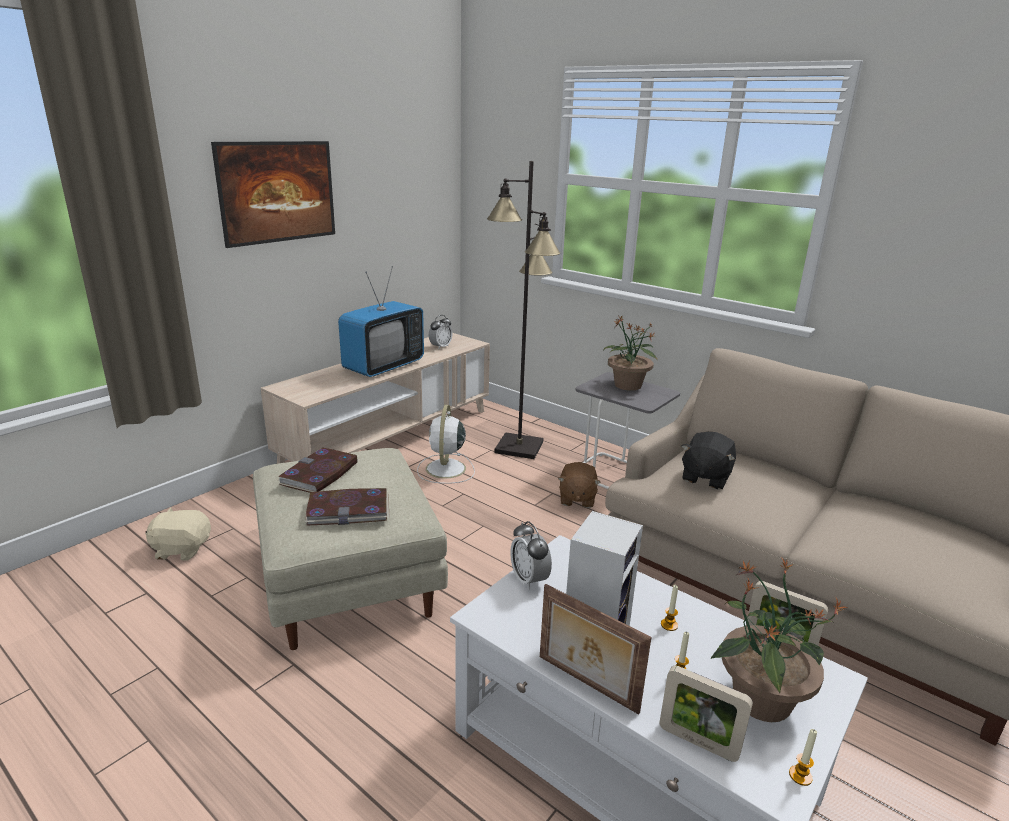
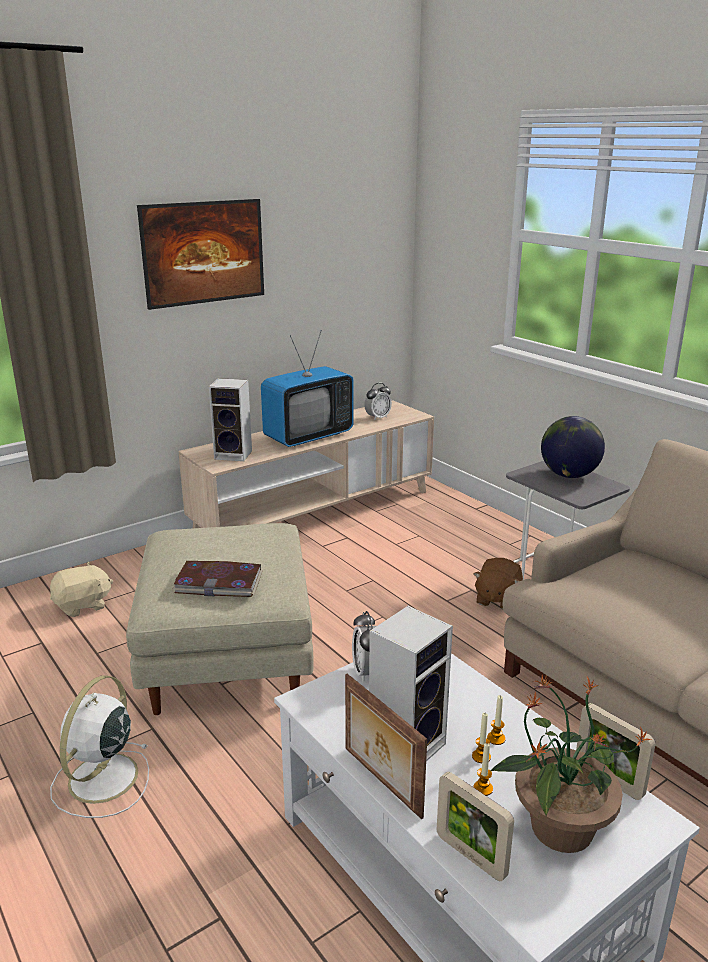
camera: 15 degrees right, 0 degrees up
(182, 549) = (83, 605): beige plush toy -> beige plush toy turned 135 degrees clockwise
(319, 387) = (235, 455): none -> speaker
(319, 474) = (205, 543): book -> none
(445, 469) = (362, 552): white fan -> white fan (101, 780)
(518, 447) = (451, 535): black floor lamp -> none
(627, 386) = (569, 475): potted plant -> globe
(705, 477) = (617, 588): black plush toy -> none
(800, 776) = (565, 908): candle -> candle (481, 756)

